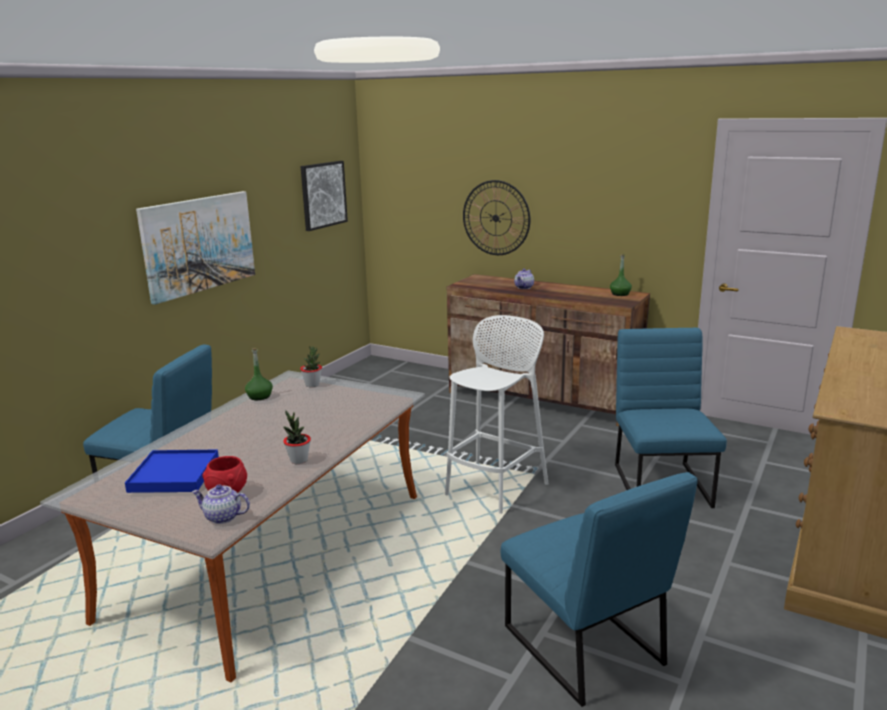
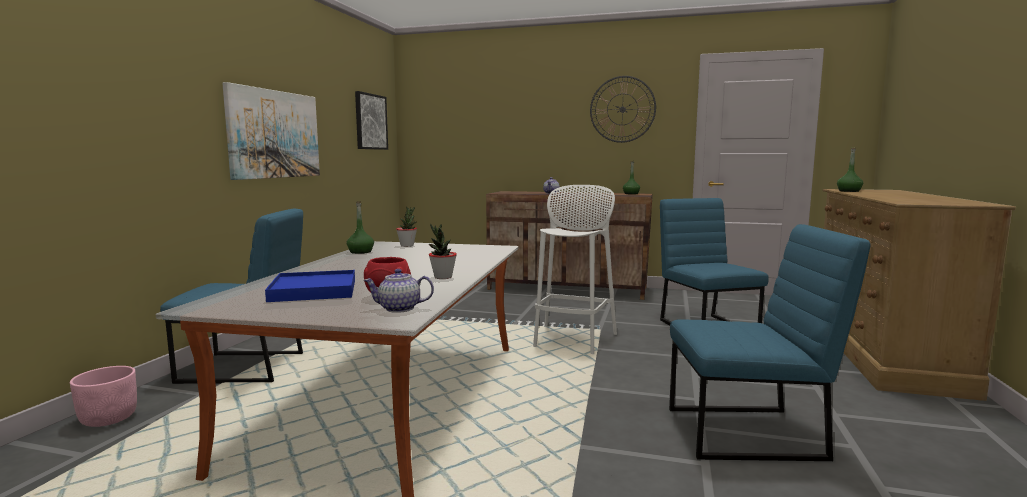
camera: 15 degrees left, 10 degrees down
(42, 544) = (109, 418): none -> pink planter
(496, 218) = (519, 142): wall clock -> wall clock (622, 109)
(585, 648) = (749, 433): blue chair -> blue chair turned 45 degrees counterclockwise
(849, 343) = (849, 191): none -> green bottle

